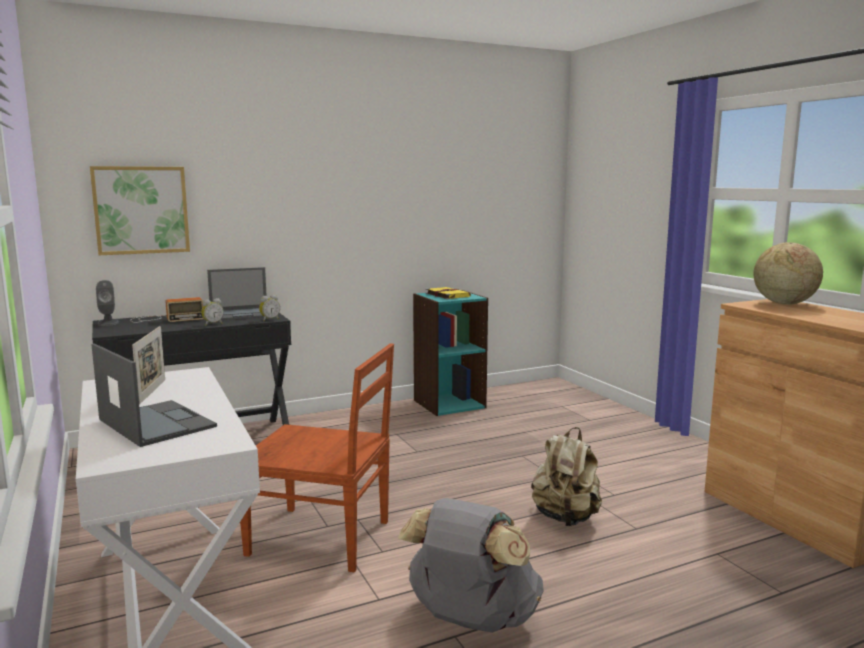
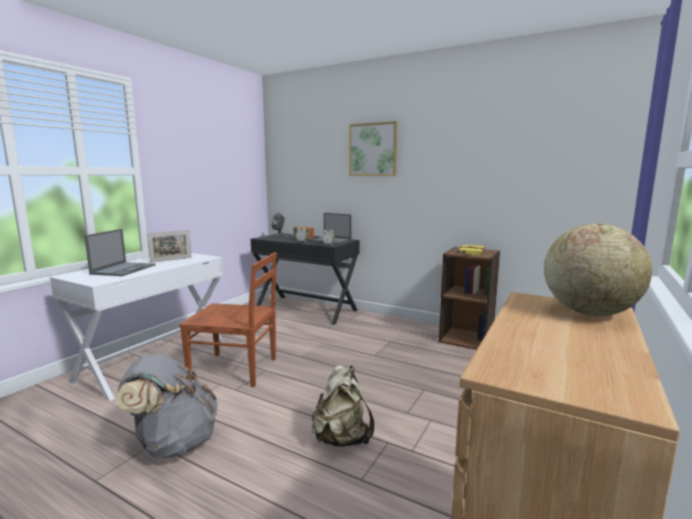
camera: 55 degrees right, 0 degrees up
(141, 210) = (302, 177): picture -> picture (373, 149)
(322, 539) = (236, 369): brown chair -> brown chair turned 60 degrees counterclockwise
(449, 403) = (466, 338): turquoise bookcase -> brown bookcase

